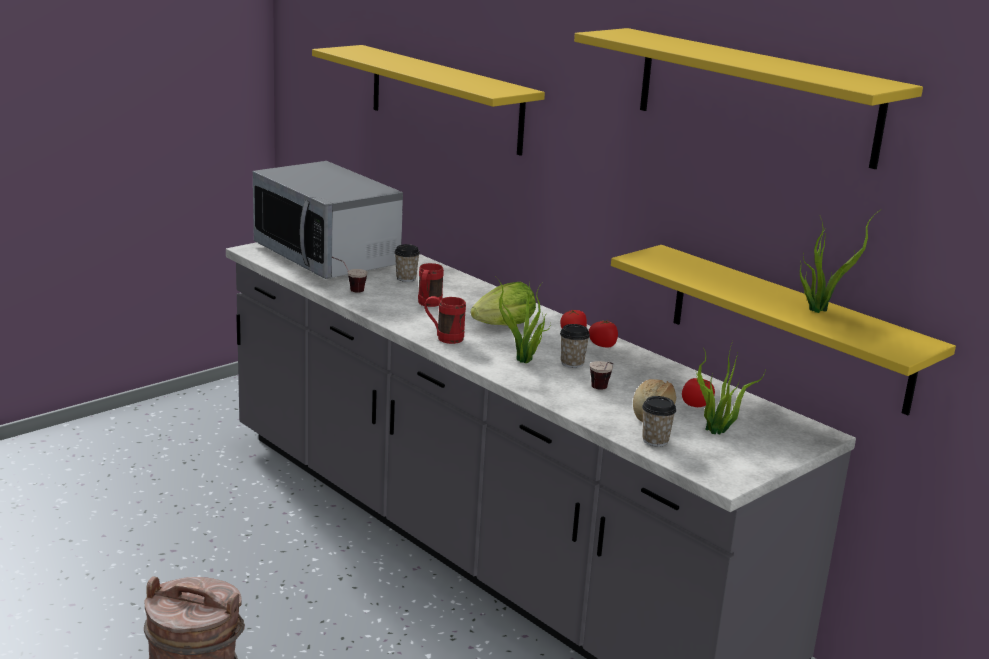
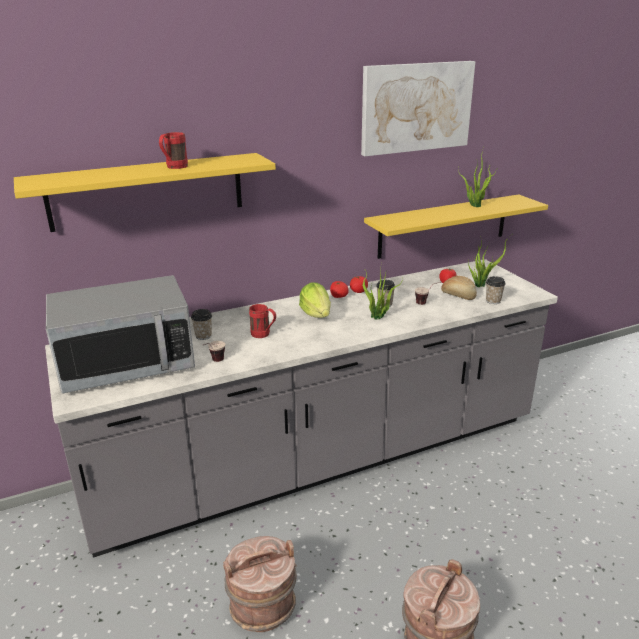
camera: 70 degrees left, 5 degrees up
(220, 545) = (262, 605): none -> brown bucket
(443, 338) = (330, 337): red mug -> red mug (174, 167)
(755, 96) = (416, 107): yellow shelf -> picture

